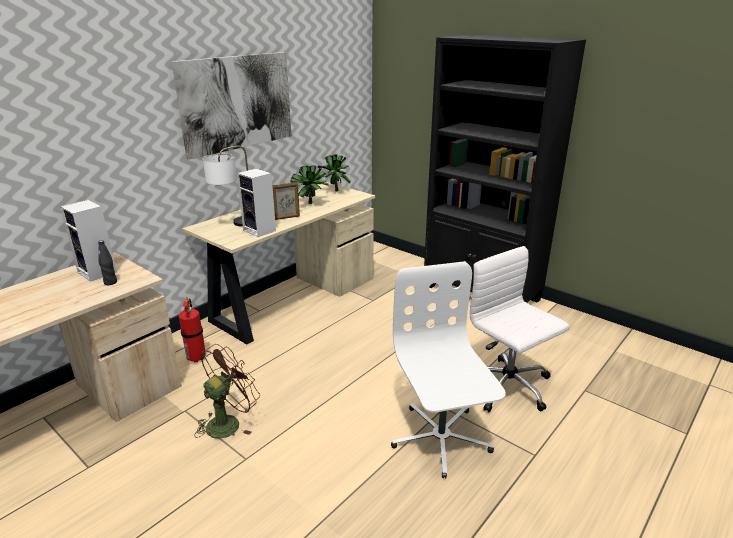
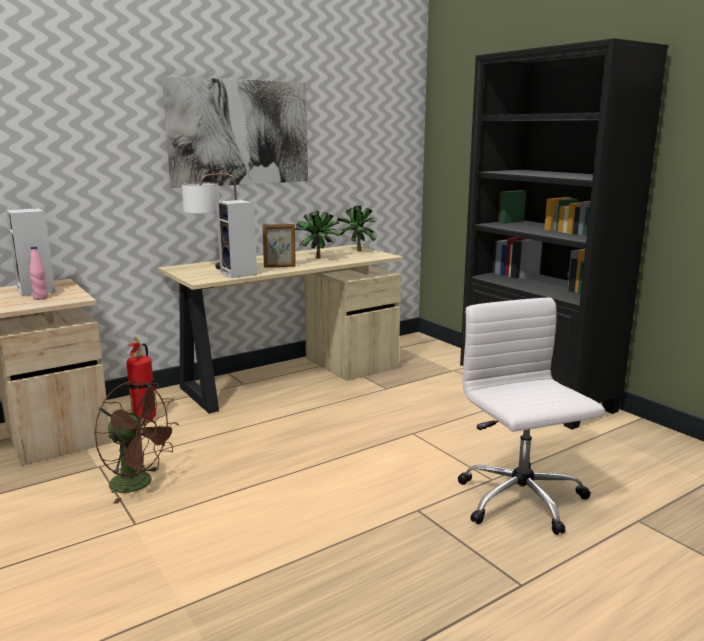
camera: 15 degrees right, 10 degrees down
(110, 282) = (41, 298): black bottle -> pink bottle
(228, 422) = (139, 484): brown fan -> brown fan turned 60 degrees clockwise
(440, 438) = (392, 543): white office chair -> none

